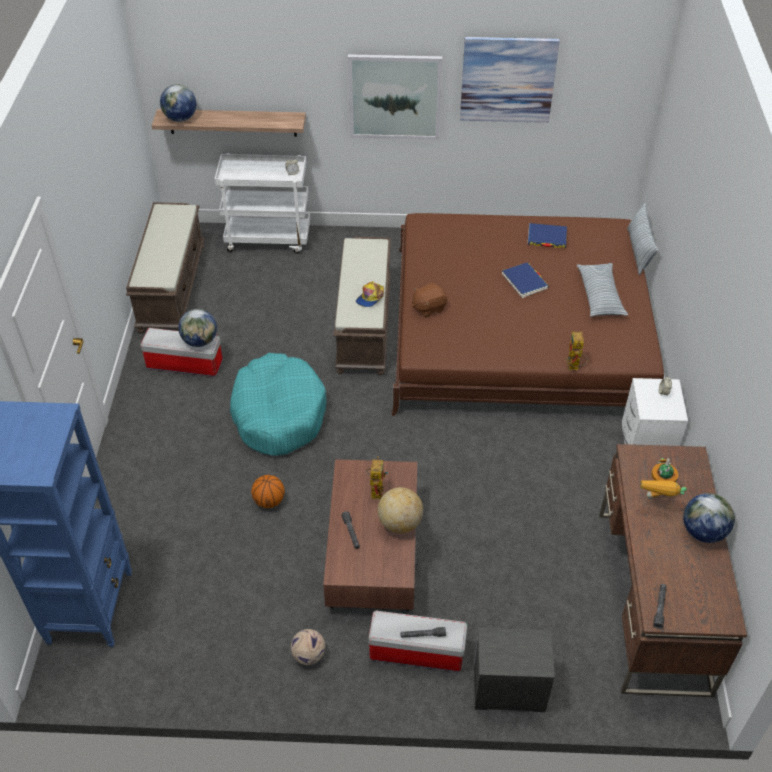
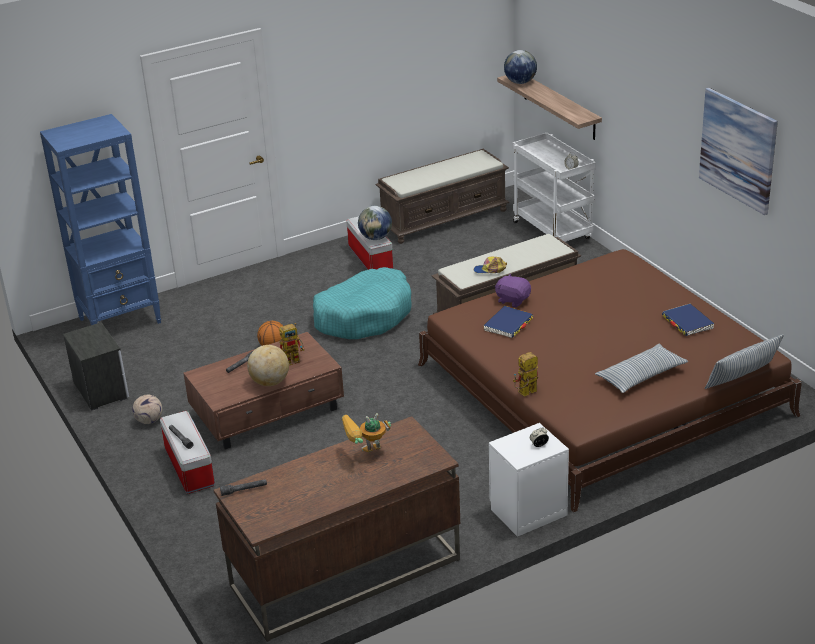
camera: 60 degrees right, 15 degrees down
(394, 97) = (658, 130): picture -> none
(428, 308) = (513, 300): brown plush toy -> purple plush toy
(507, 687) = (190, 523): nightstand -> nightstand (101, 390)
(524, 281) = (607, 331): blue book -> blue book (508, 324)
(702, 532) = (349, 489): globe -> none

